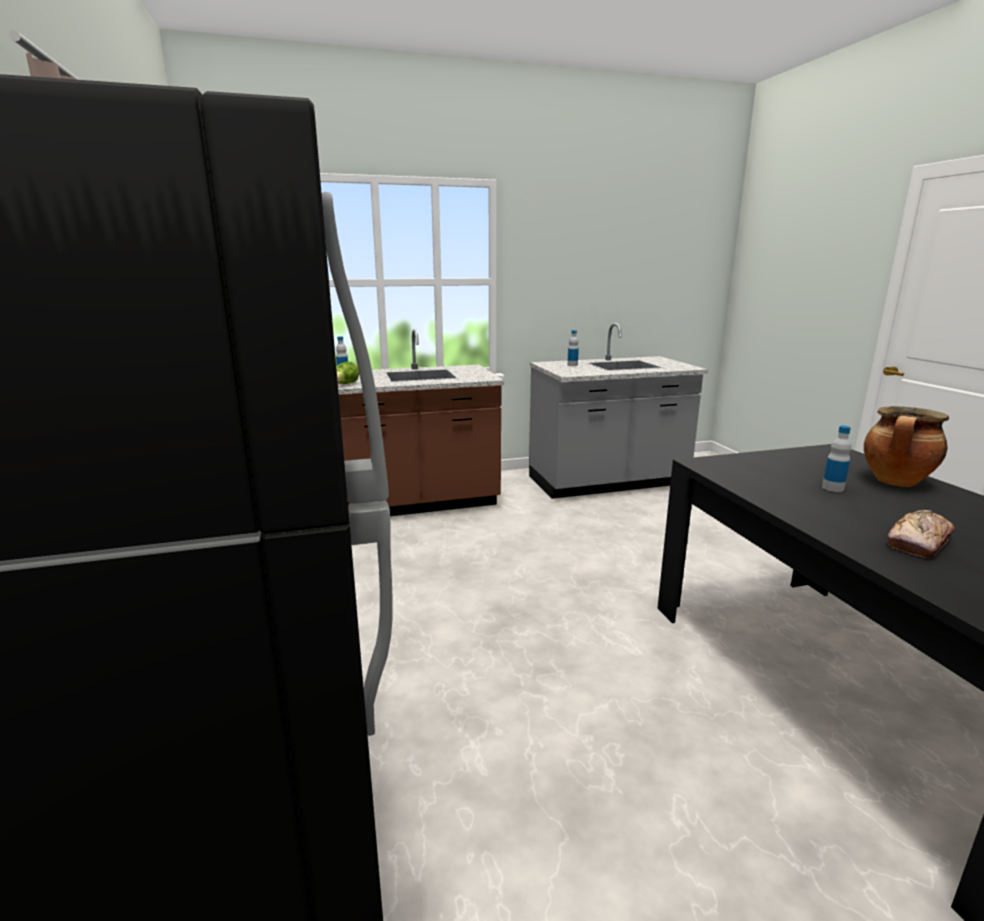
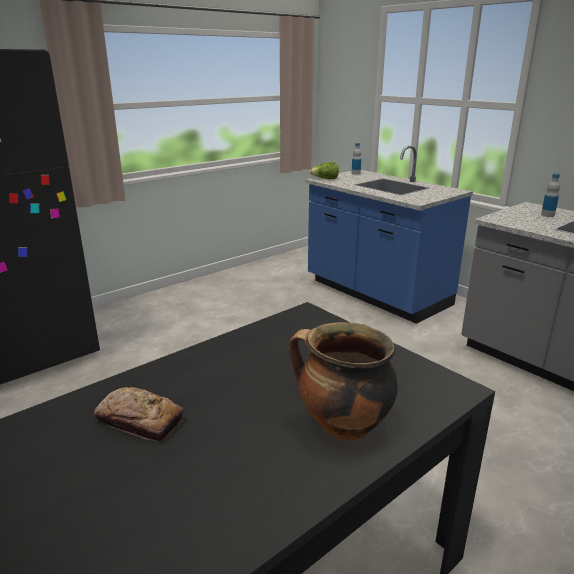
camera: 65 degrees right, 5 degrees up
(416, 502) = (376, 293): brown counter -> blue counter
(832, 488) = (281, 380): bottle -> none

